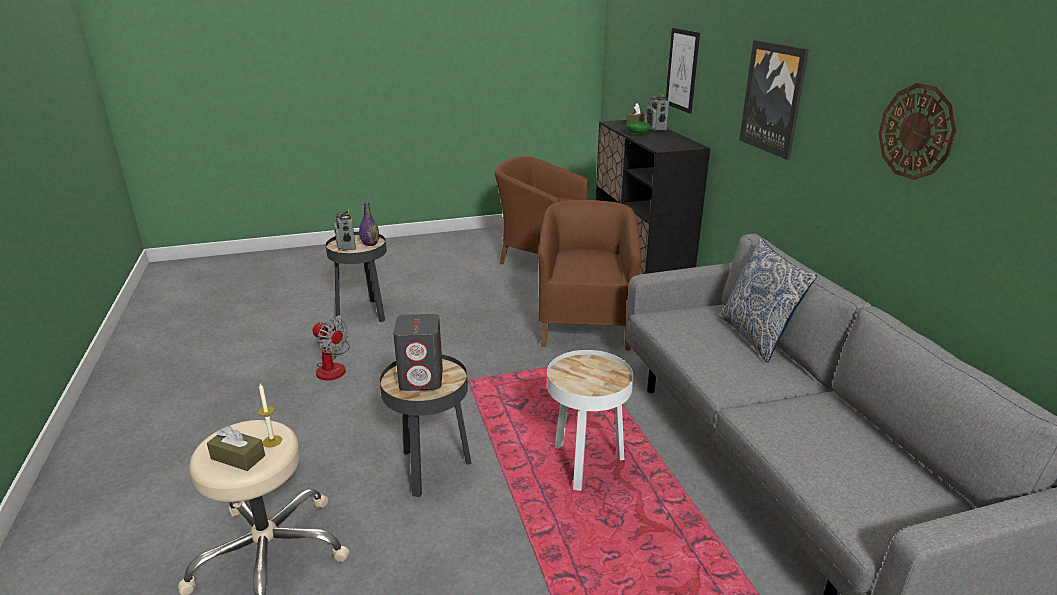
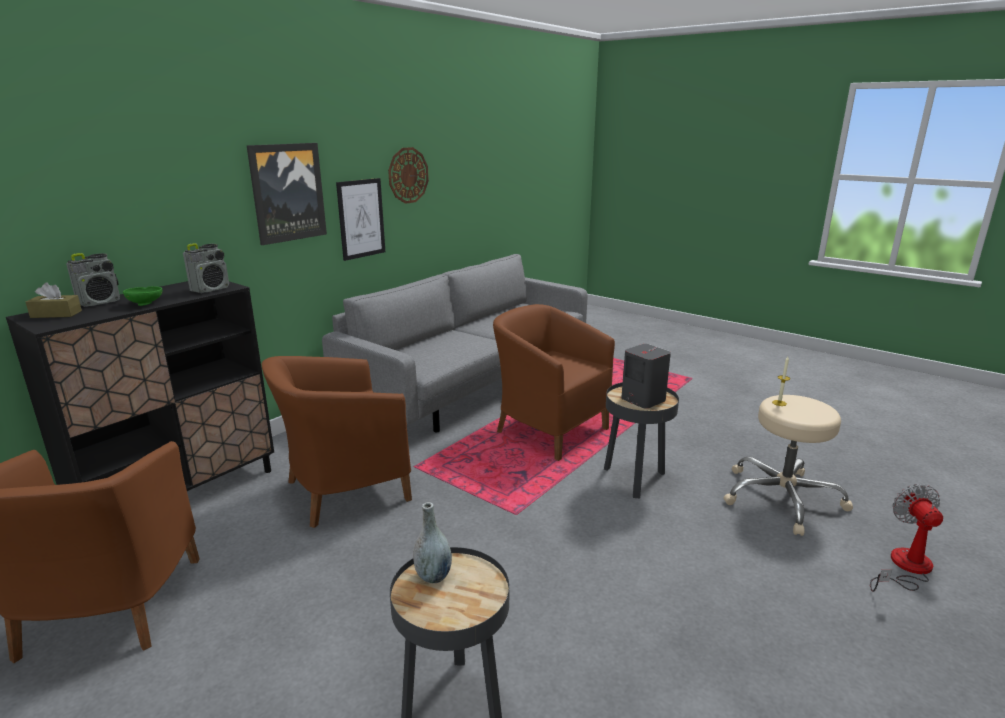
camera: 125 degrees left, 5 degrees down
(238, 457) = (806, 405): brown tissue box -> none
(333, 366) = (603, 626): fan -> fan (905, 568)
(346, 246) = (467, 597): radio -> radio (211, 289)
(370, 244) = (433, 576): purple vase -> grey vase
(586, 464) = (549, 430): white side table -> brown armchair
(682, 70) = (98, 210): picture -> picture (361, 218)
(756, 337) = (416, 344): pillow -> none

